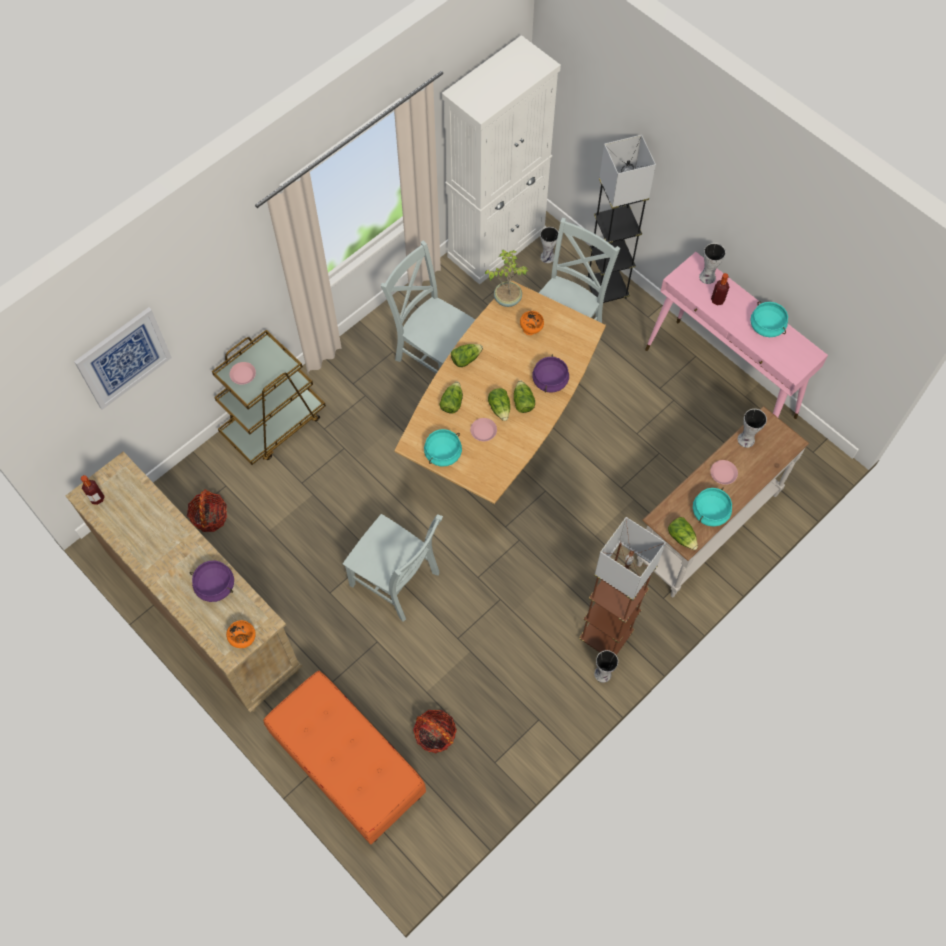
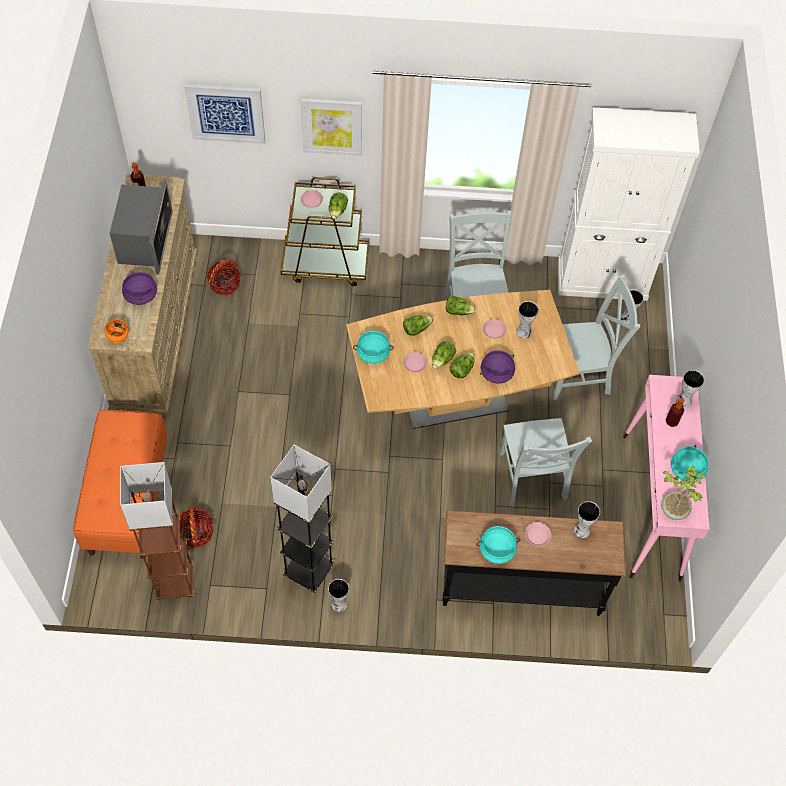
camera: 45 degrees right, 5 degrees down
(159, 537) = (145, 240): none -> microwave
(225, 290) = (332, 126): none -> picture
(397, 582) = (284, 423): grey chair -> grey chair (532, 479)
(507, 298) = (532, 299): potted plant -> potted plant (674, 509)
(509, 349) = (494, 330): none -> pink plate
(530, 330) = (523, 331): orange bowl -> vase
(605, 636) = (369, 584): brown floor lamp -> brown floor lamp (175, 582)
(606, 289) = (644, 374): grey floor lamp -> grey floor lamp (309, 571)
(682, 537) = (458, 545): lettuce -> lettuce (338, 211)
(706, 528) = (521, 587): white console table -> black console table

